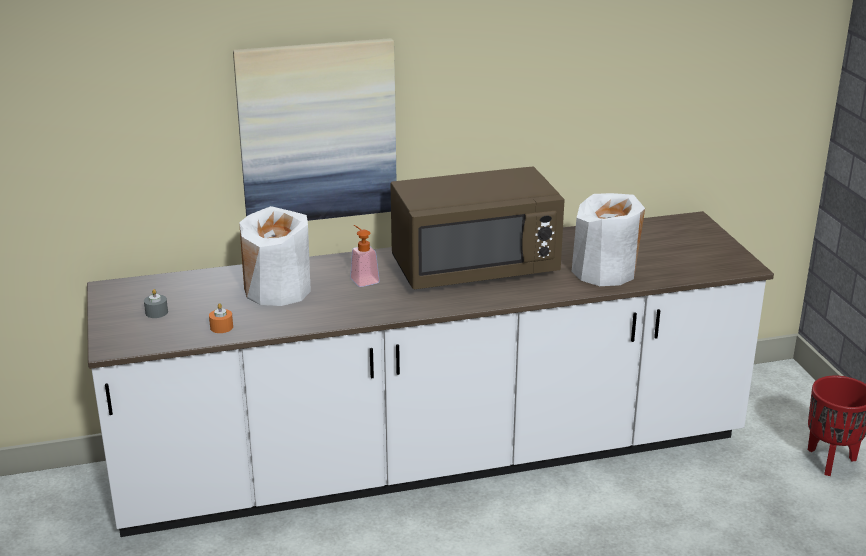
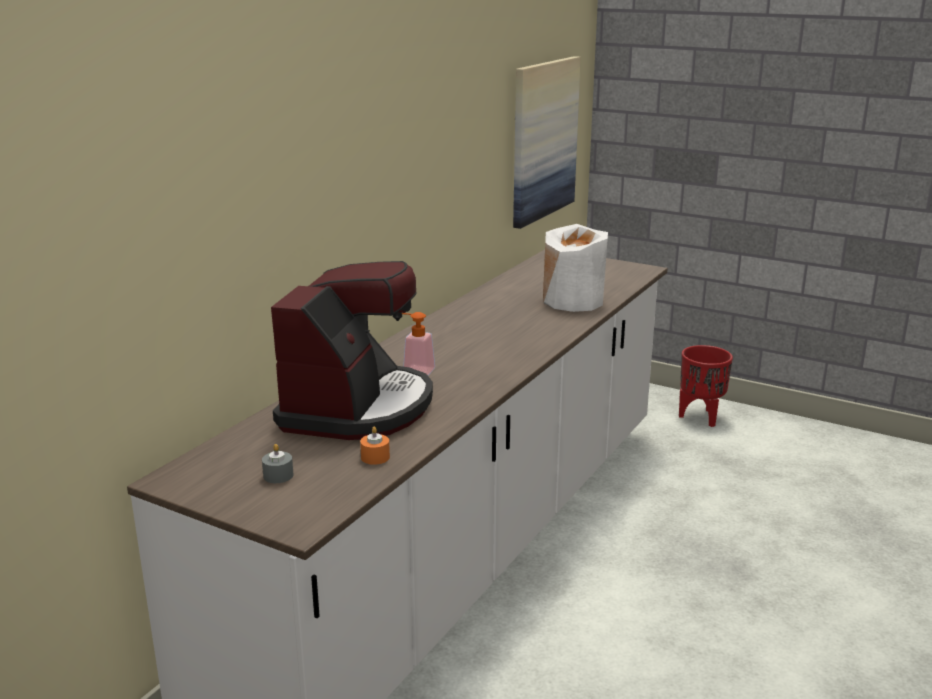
camera: 45 degrees left, 5 degrees down
(278, 289) = (357, 407): white vase -> coffee machine
(317, 132) = (320, 222): picture -> picture (543, 140)
(475, 268) = (484, 331): brown microwave -> none

